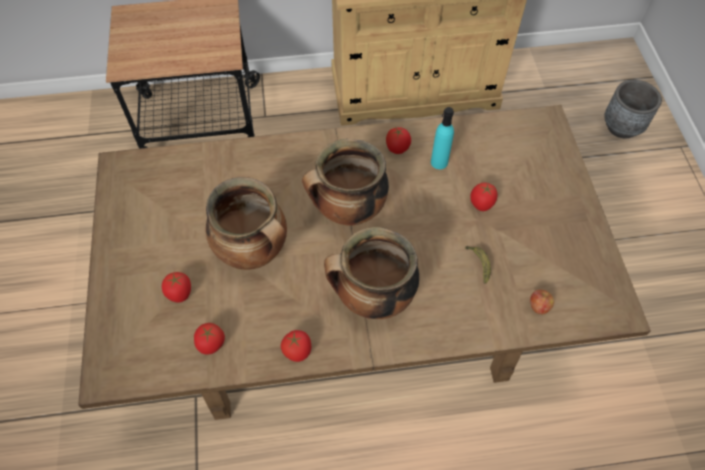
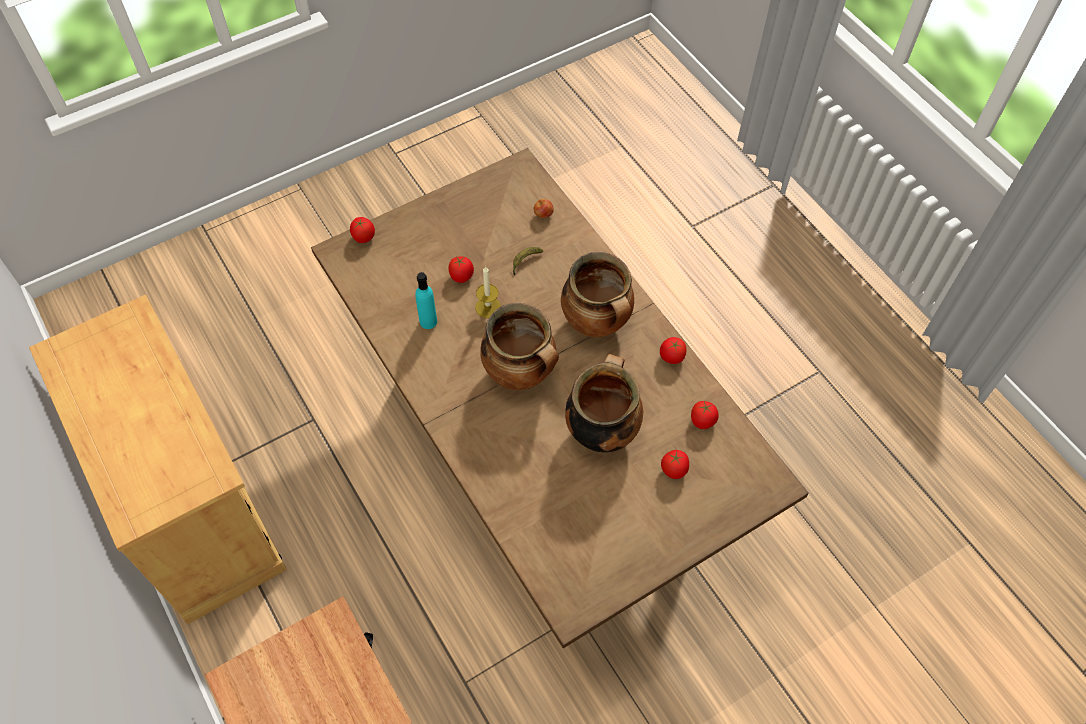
camera: 115 degrees left, 0 degrees up
(397, 148) = (426, 360): tomato -> tomato (363, 237)
(435, 212) = (488, 307): none -> candle
(622, 127) = (192, 283): grey planter -> none

